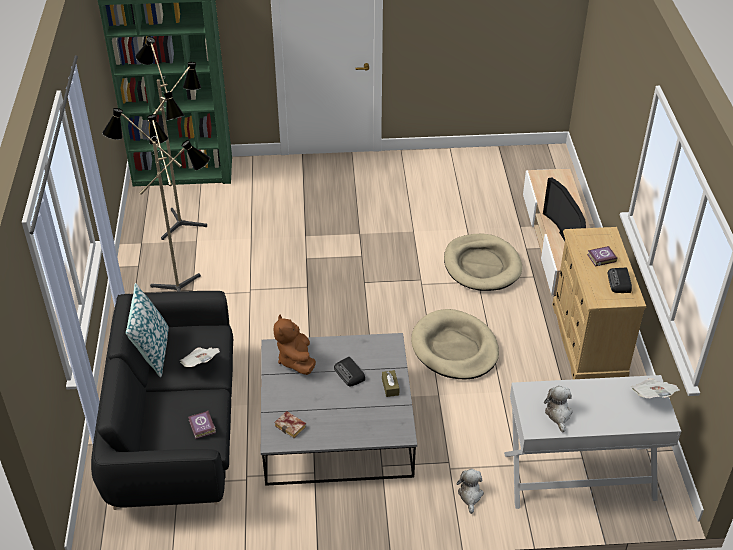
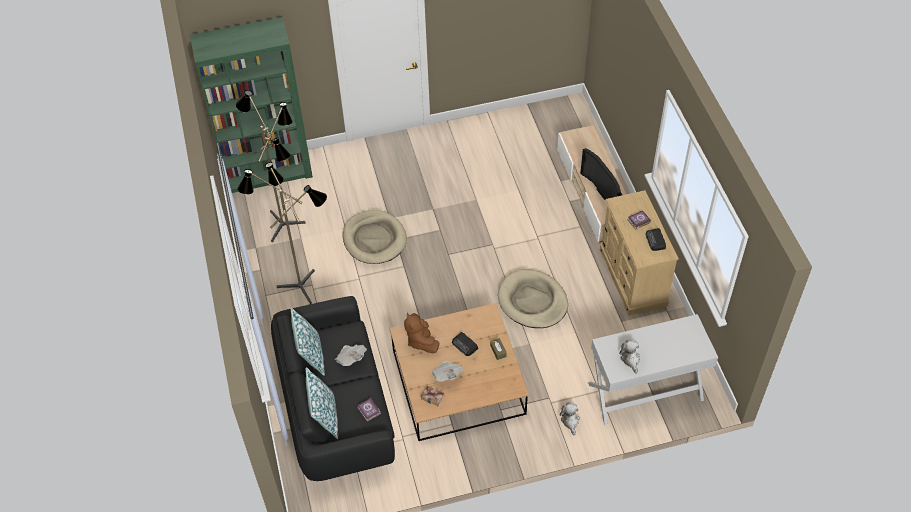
camera: 10 degrees left, 10 degrees up
(144, 423) = (324, 416): none -> pillow
(336, 424) = (458, 382): grey coffee table -> brown coffee table
(482, 265) = (538, 223): beige dog bed -> beige dog bed (374, 239)
(652, 396) = (694, 332): newspaper -> newspaper (447, 375)

